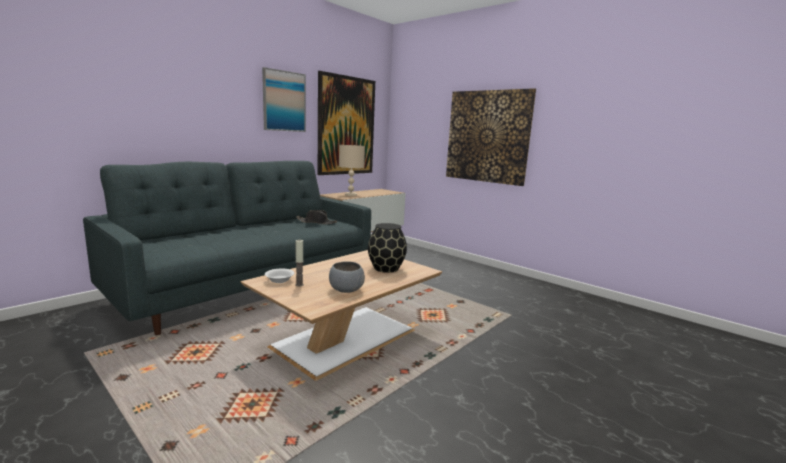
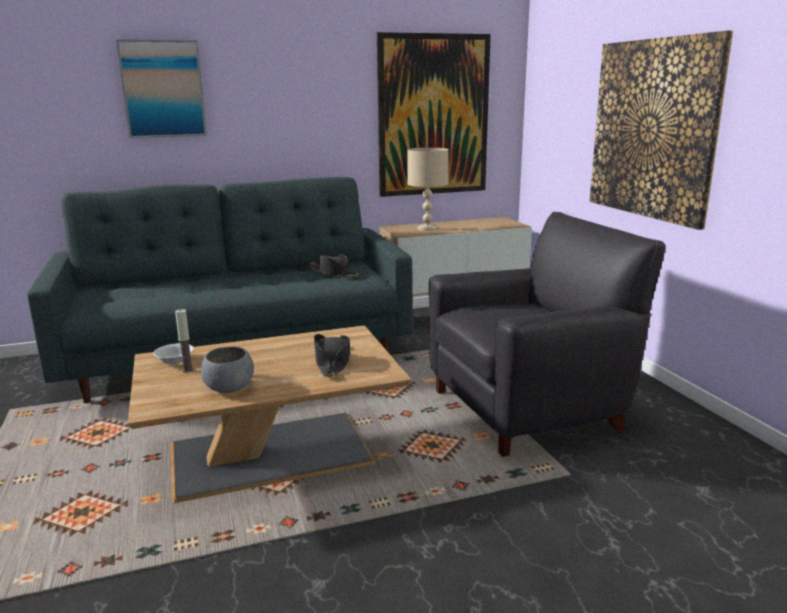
camera: 30 degrees right, 5 degrees up
(284, 101) = (318, 87): picture -> picture (163, 89)
(386, 268) = (332, 362): black vase -> black hat
(457, 289) = (528, 409): none -> black armchair

